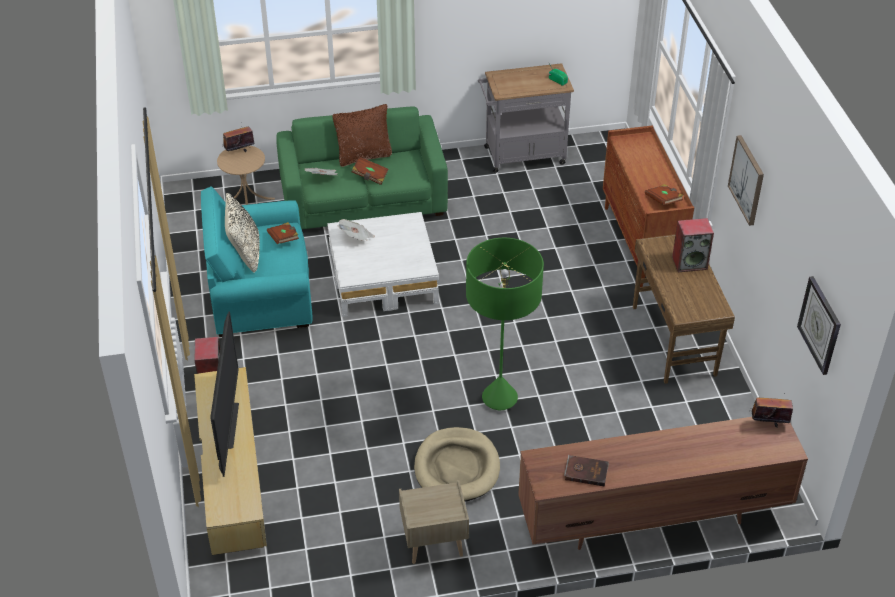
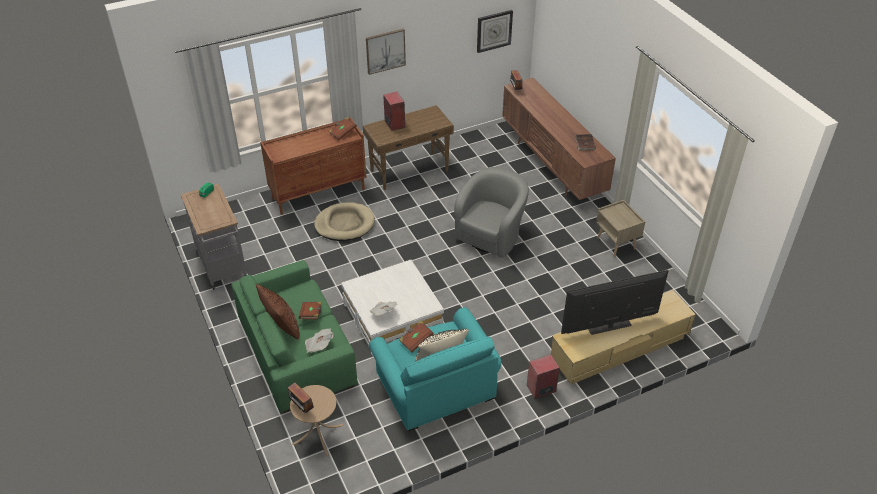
camera: 105 degrees left, 0 degrees up
(457, 468) = (556, 244): beige dog bed -> beige dog bed (344, 224)
(499, 400) = (491, 235): green floor lamp -> grey armchair

